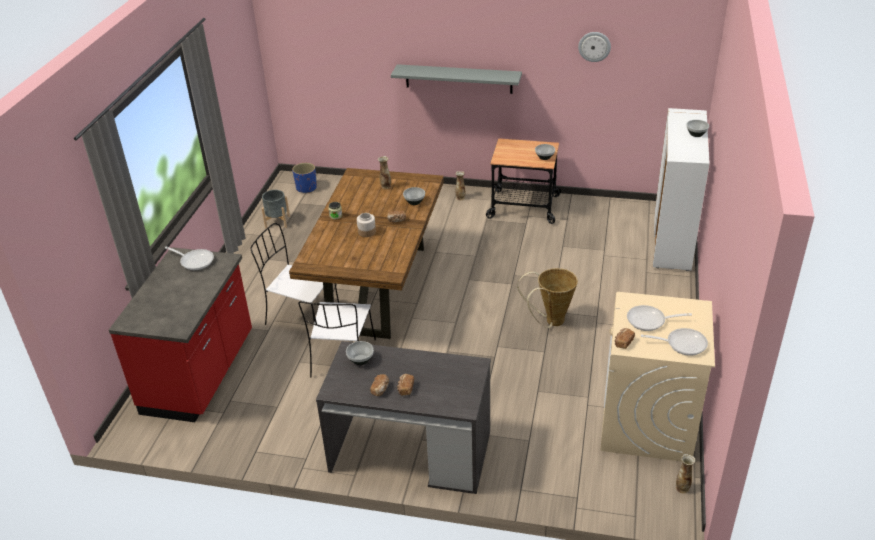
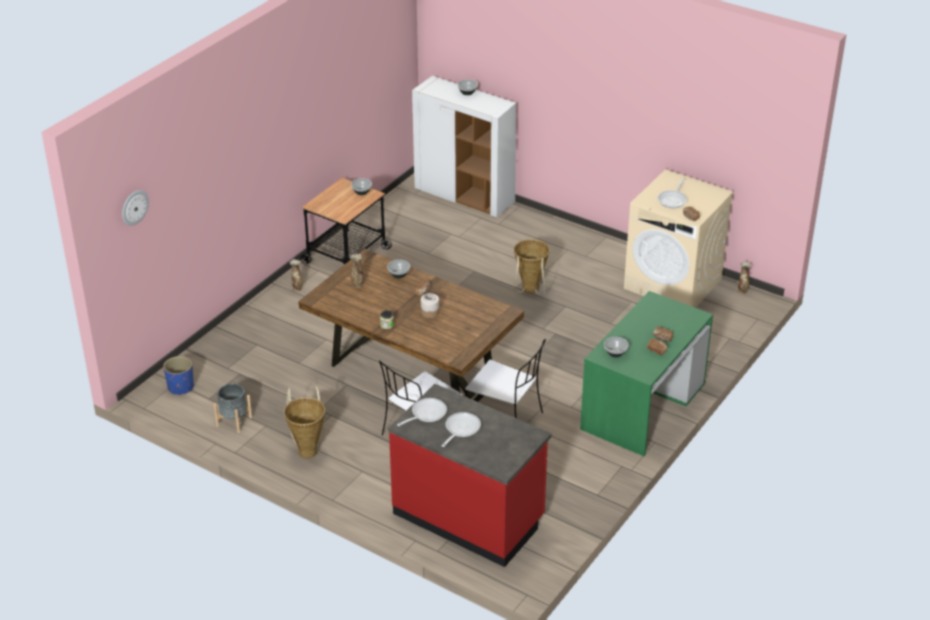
camera: 70 degrees left, 0 degrees up
(258, 264) = (308, 449): none -> basket
(410, 452) = (643, 406): grey desk -> green desk
(458, 79) = (263, 169): grey shelf -> none
(594, 46) = (349, 70): wall clock -> wall clock (134, 207)
(682, 344) = (705, 195): frying pan -> frying pan (460, 429)

